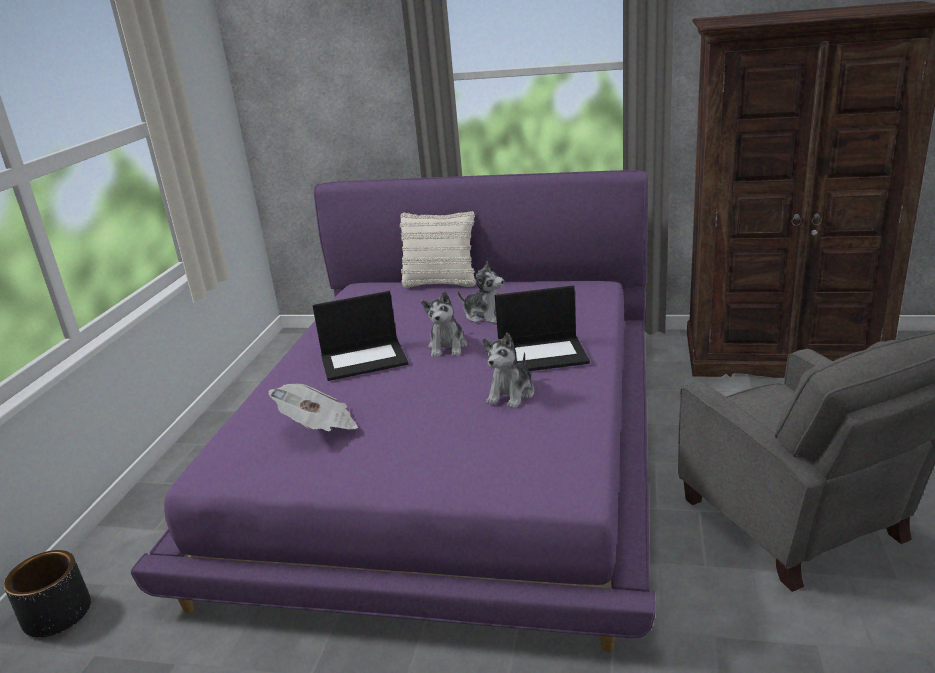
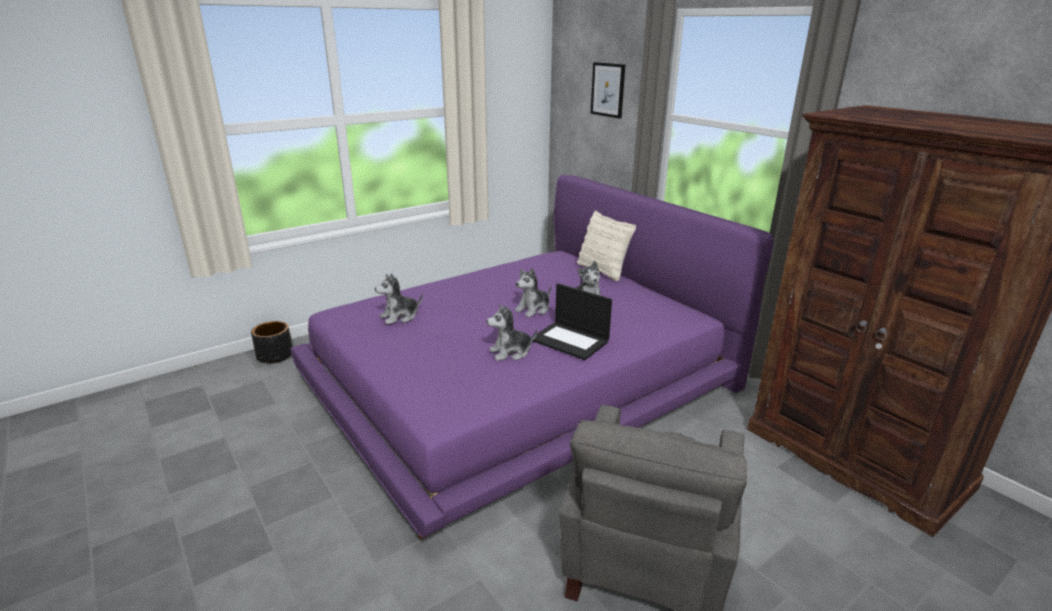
camera: 40 degrees right, 0 degrees up
(319, 426) = (400, 317): newspaper -> plush toy
(341, 61) = (608, 90): none -> picture
(365, 359) = (481, 295): laptop -> none

